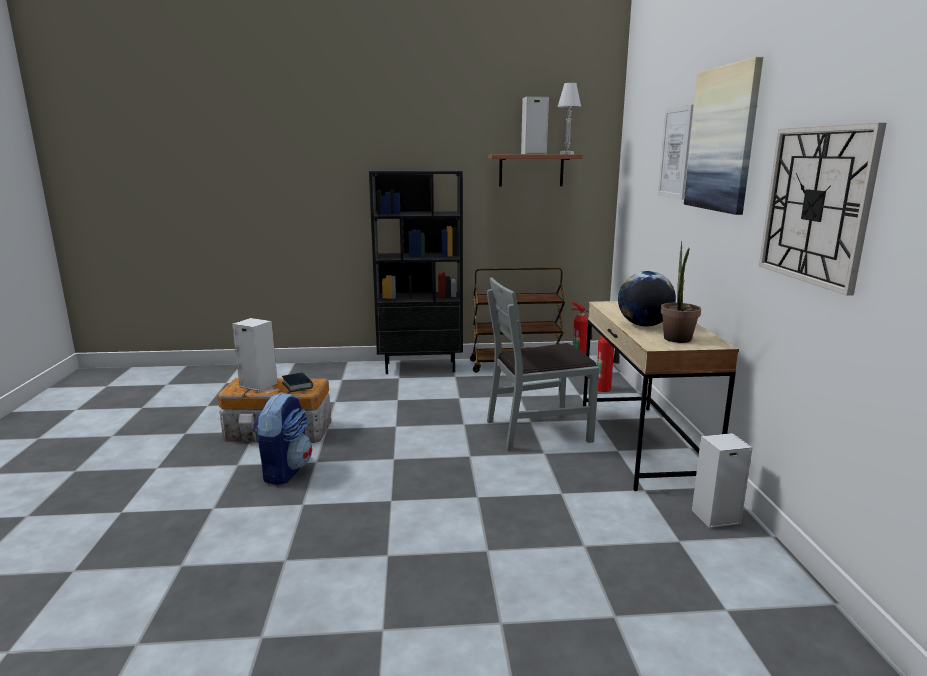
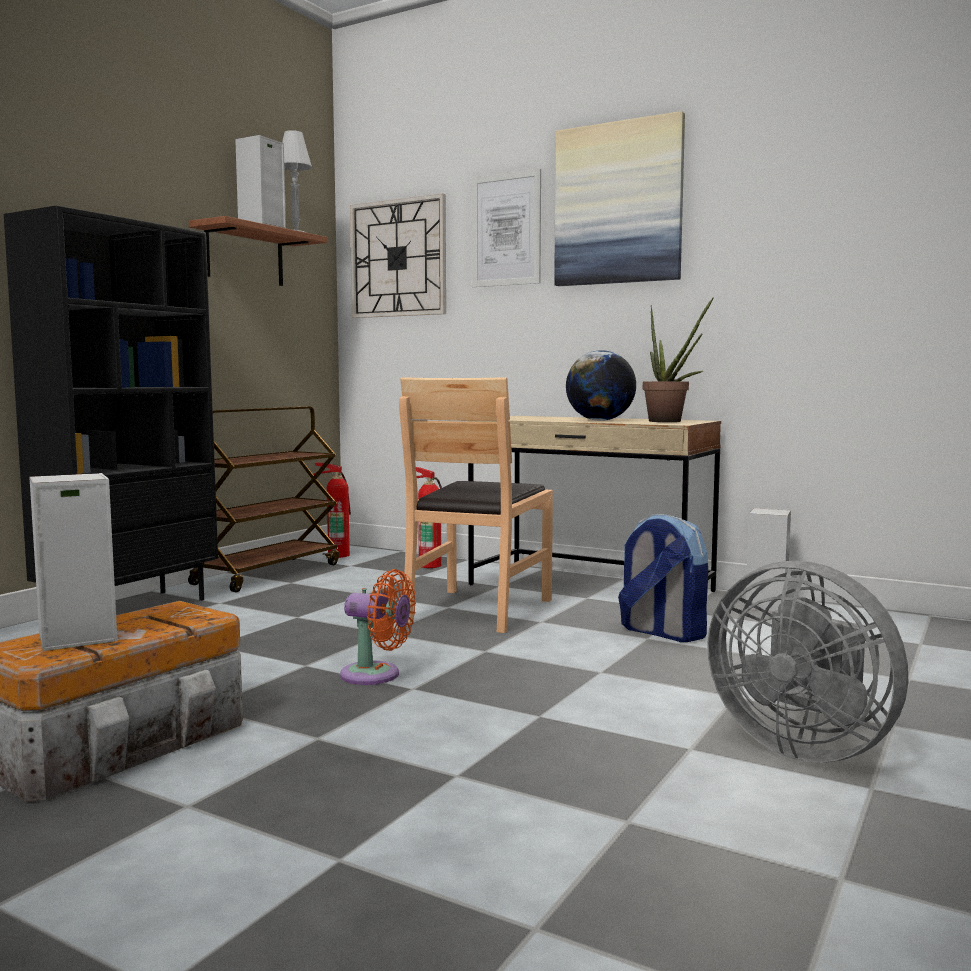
camera: 55 degrees left, 10 degrees down
(285, 470) = (303, 767): backpack -> backpack (661, 632)
(297, 385) = (163, 617): book -> none
(401, 445) = (376, 675): none -> orange fan
(425, 592) = (802, 746): none -> grey fan
(538, 430) = (477, 610): grey chair -> brown chair
(816, 205) = (808, 250): wall clock -> wall clock (398, 258)

